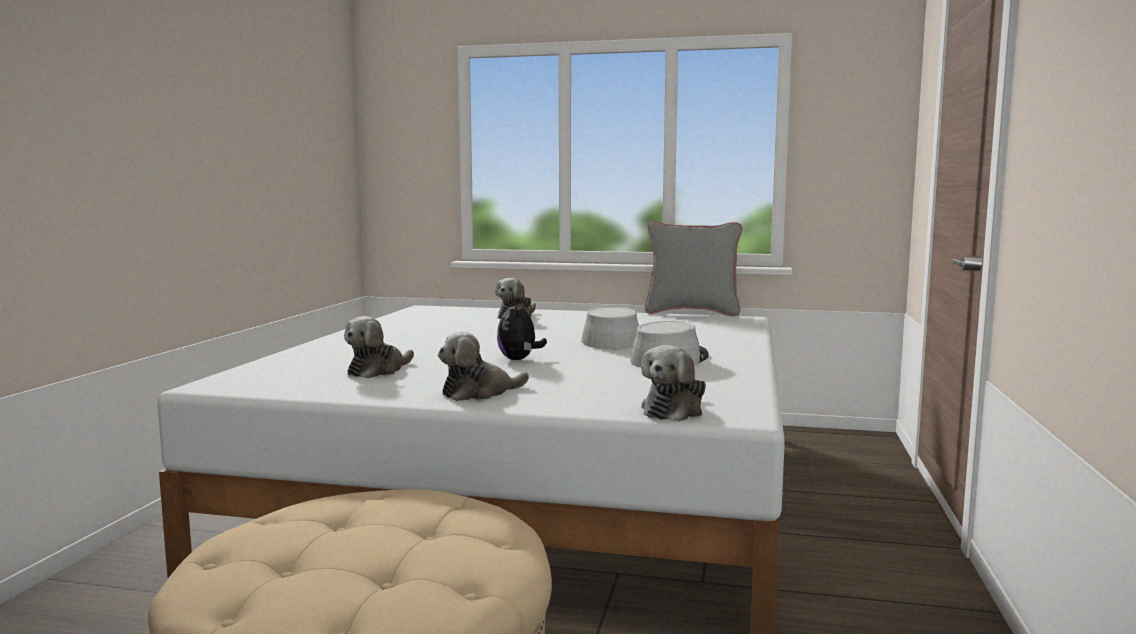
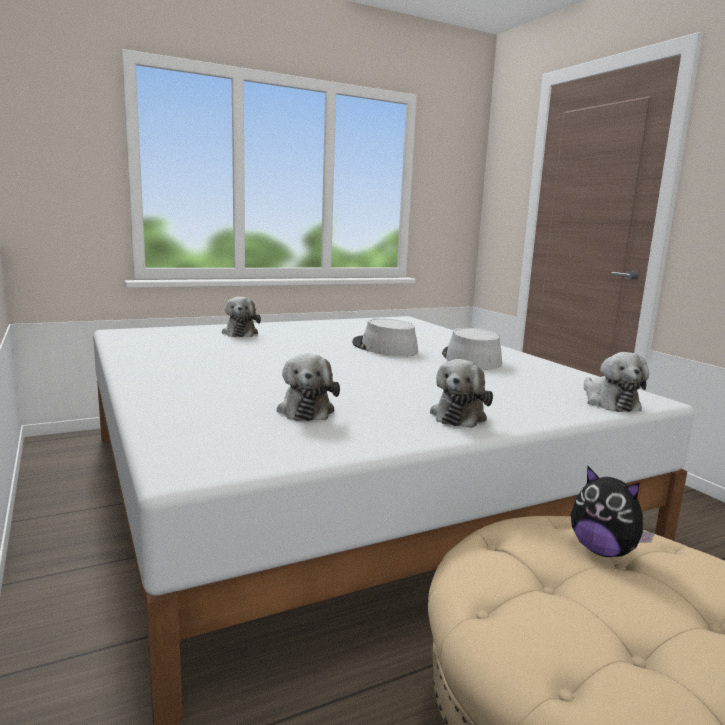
camera: 40 degrees left, 5 degrees up
(519, 359) = (380, 376): plush toy -> plush toy (603, 551)
(692, 312) = (356, 316): grey pillow -> none

